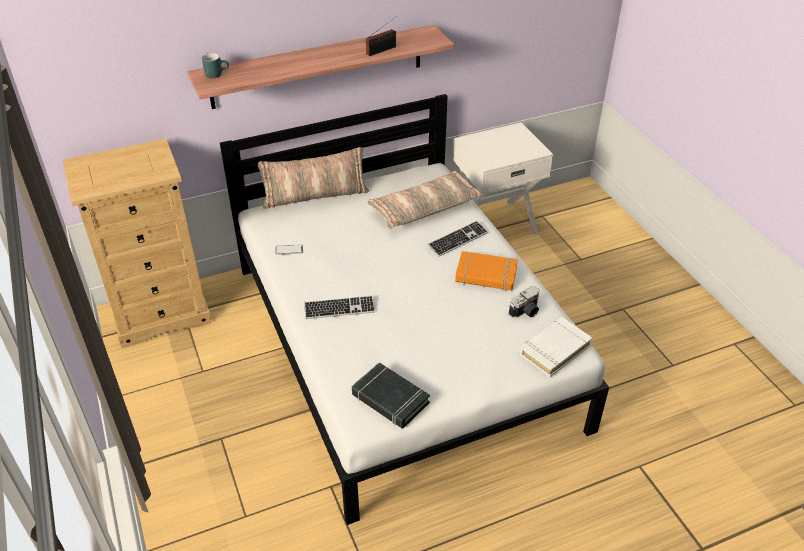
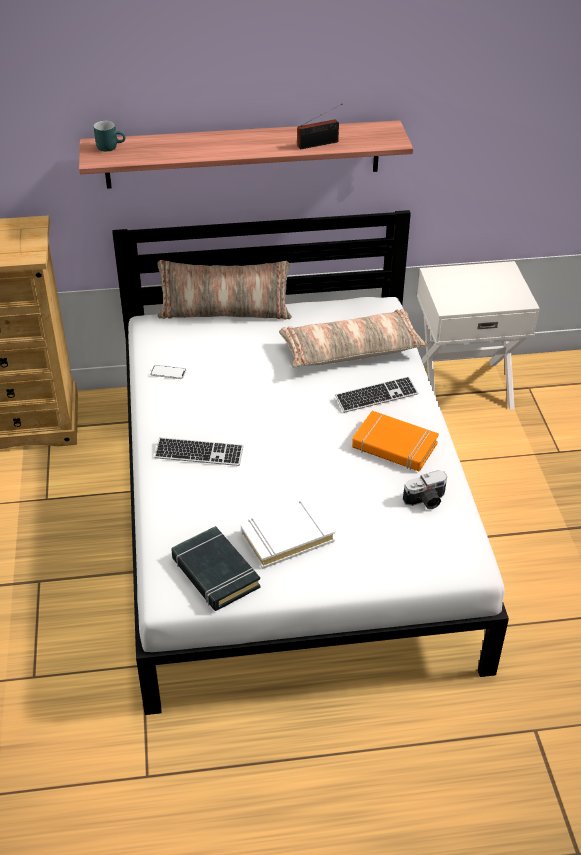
camera: 15 degrees right, 0 degrees up
(554, 350) = (442, 556): white book -> white book (287, 537)

